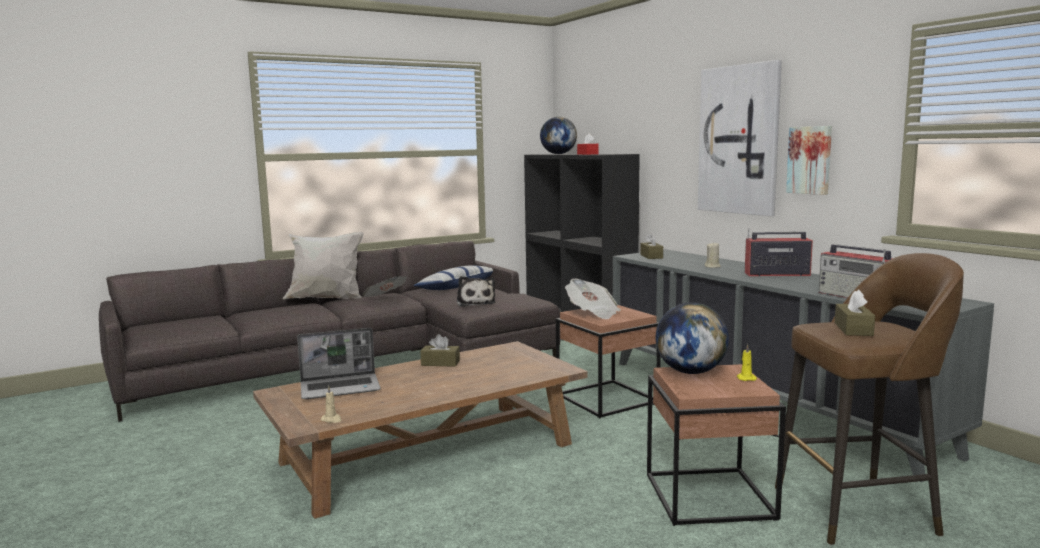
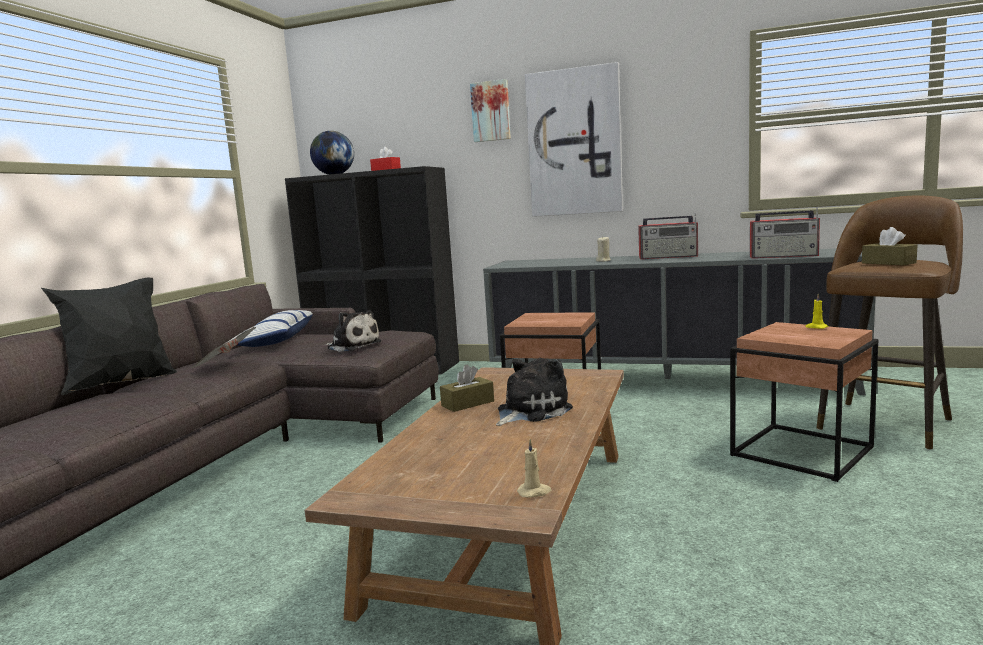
camera: 40 degrees left, 0 degrees up
(327, 299) = (122, 385): white pillow -> black pillow
(341, 388) = (430, 460): laptop -> none
(452, 379) = (530, 411): none -> plush toy
(592, 313) = (538, 321): newspaper -> none
(651, 256) = (520, 264): brown tissue box -> none
(690, 372) = (771, 333): globe -> none
(775, 274) = (669, 257): radio -> radio turned 135 degrees counterclockwise
(810, 160) = (657, 155): picture -> picture (491, 111)

